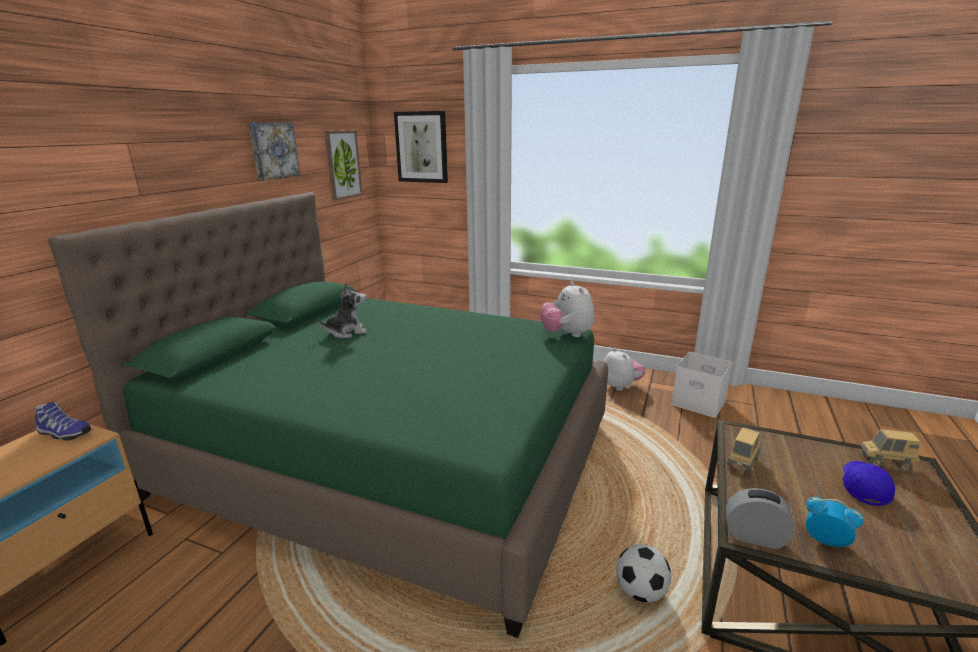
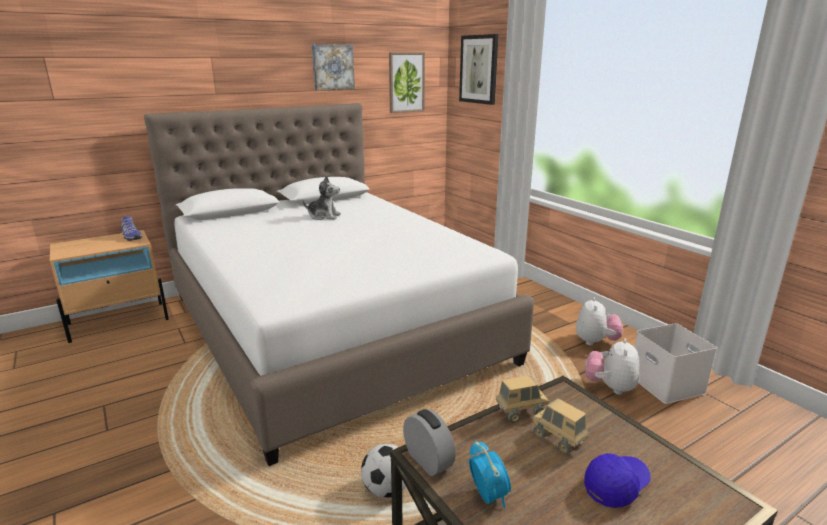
camera: 35 degrees right, 0 degrees up
(391, 458) = (332, 327): green bed -> white bed
(566, 334) = (479, 256): plush toy -> plush toy (610, 387)
(885, 463) = (691, 483): toy truck -> toy truck (558, 440)

